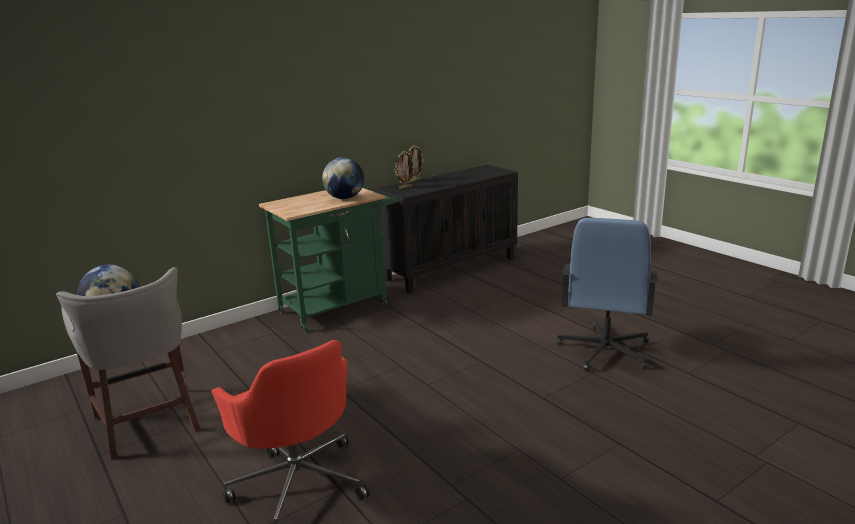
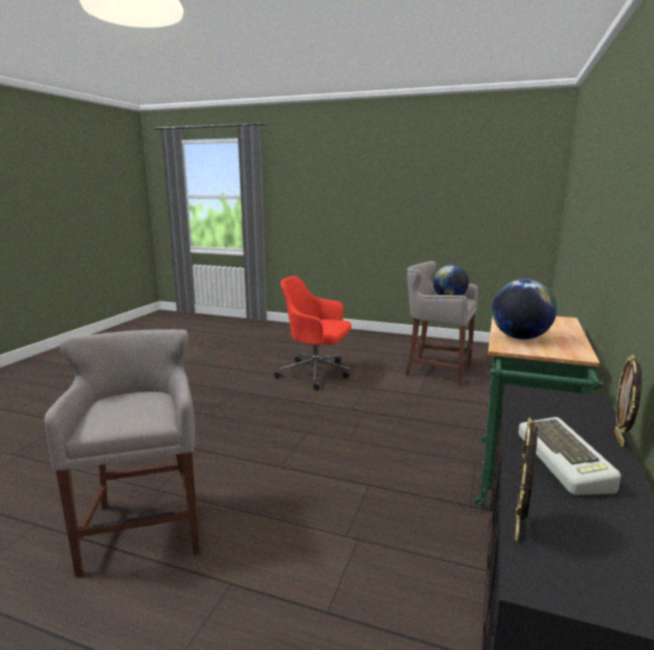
camera: 145 degrees right, 5 degrees down
(405, 187) = (571, 410): picture frame -> picture frame (519, 528)
(449, 180) = (566, 462): none -> keyboard
(604, 351) = (144, 525): blue office chair -> grey stool

